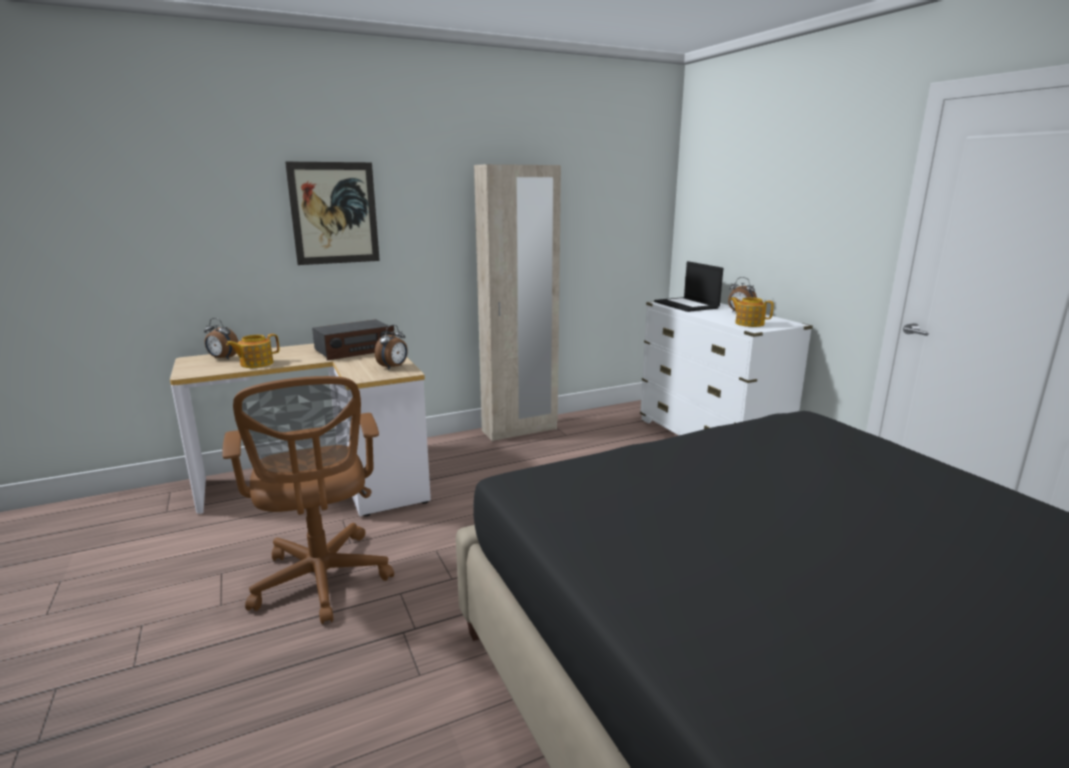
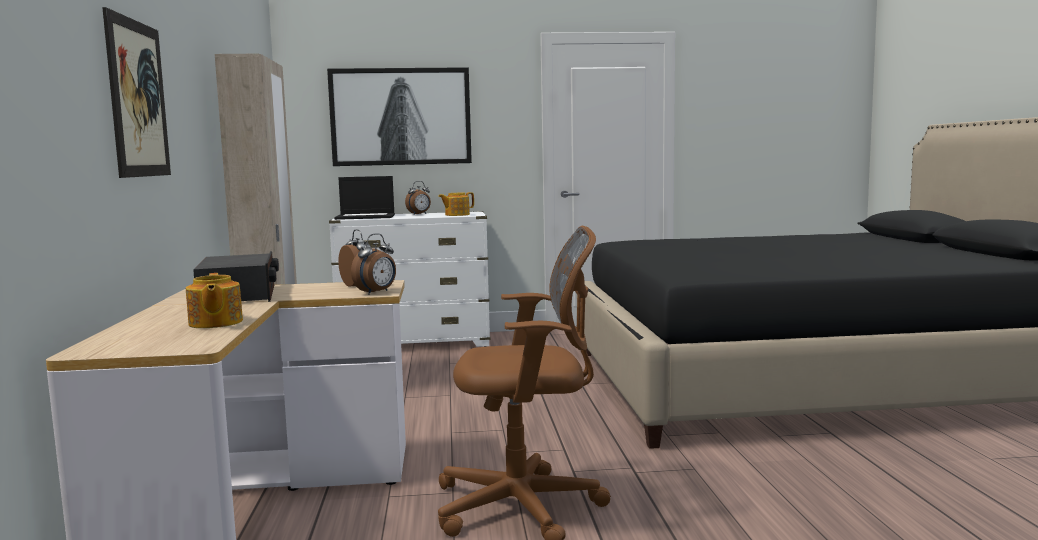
camera: 70 degrees left, 10 degrees down
(222, 358) = (133, 337): alarm clock -> alarm clock (376, 292)
(758, 202) = (401, 117): none -> picture

